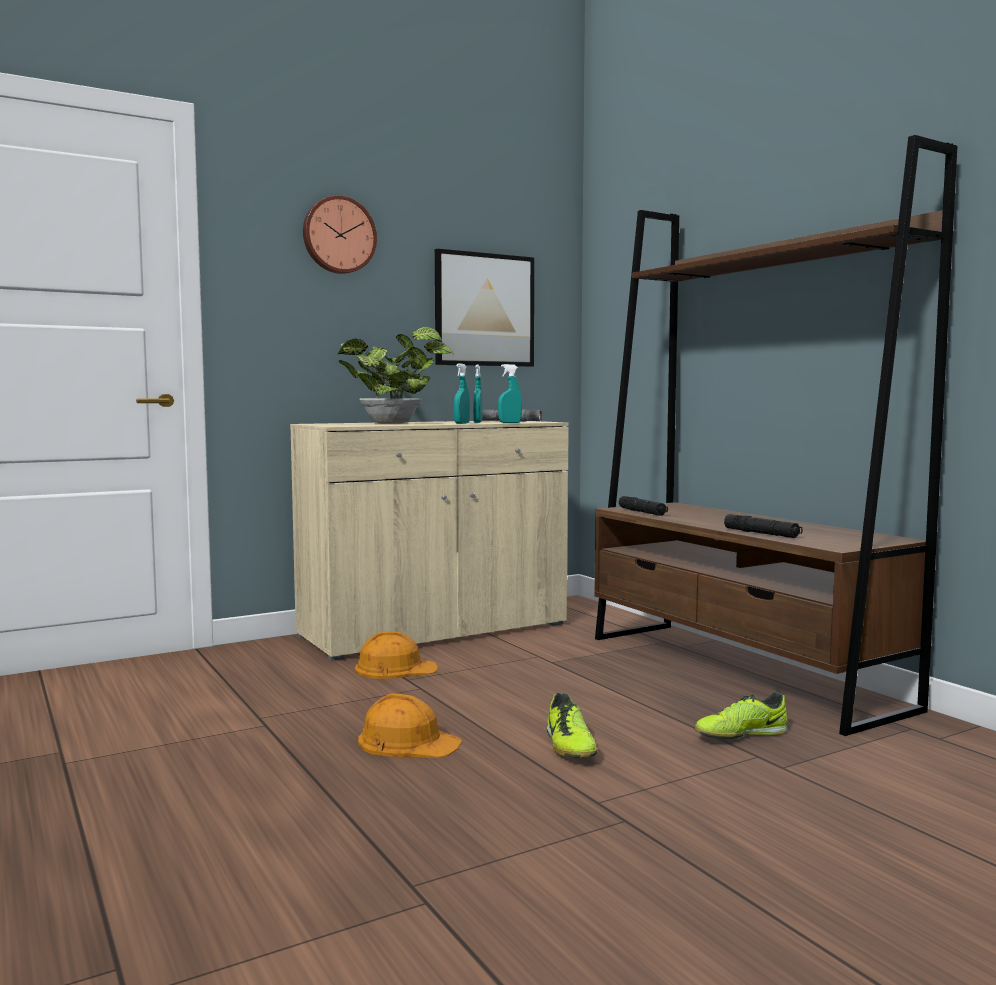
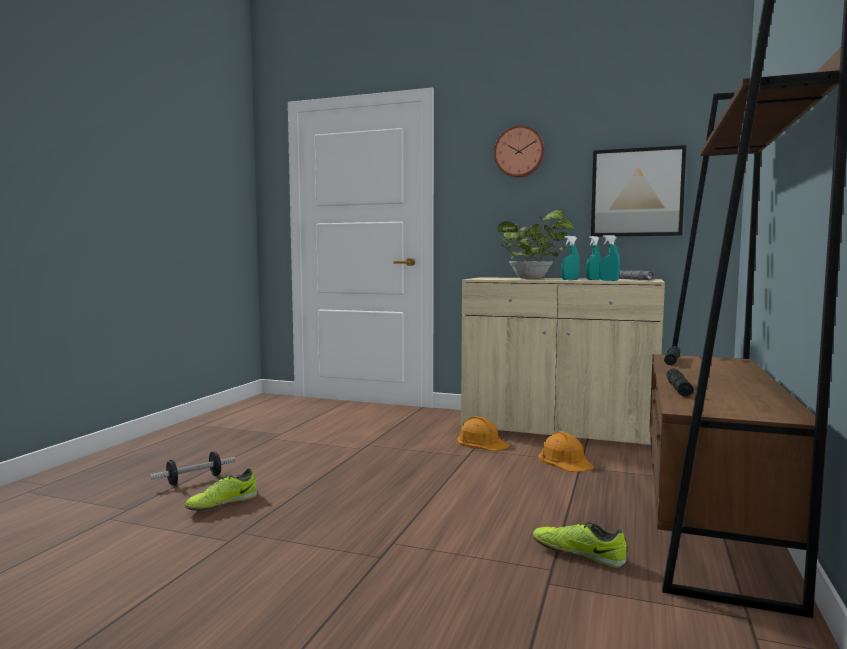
camera: 50 degrees right, 0 degrees up
(109, 871) = (194, 480): none -> dumbbell
(407, 741) = (393, 478): orange hard hat -> orange hard hat (565, 460)
(569, 747) = (456, 512): shoe -> shoe (222, 504)

